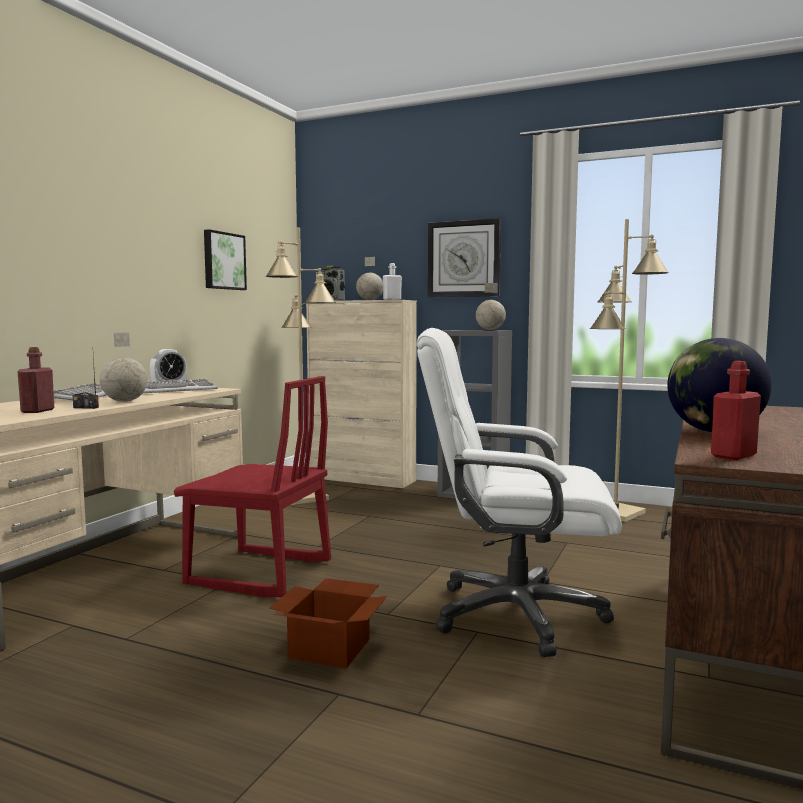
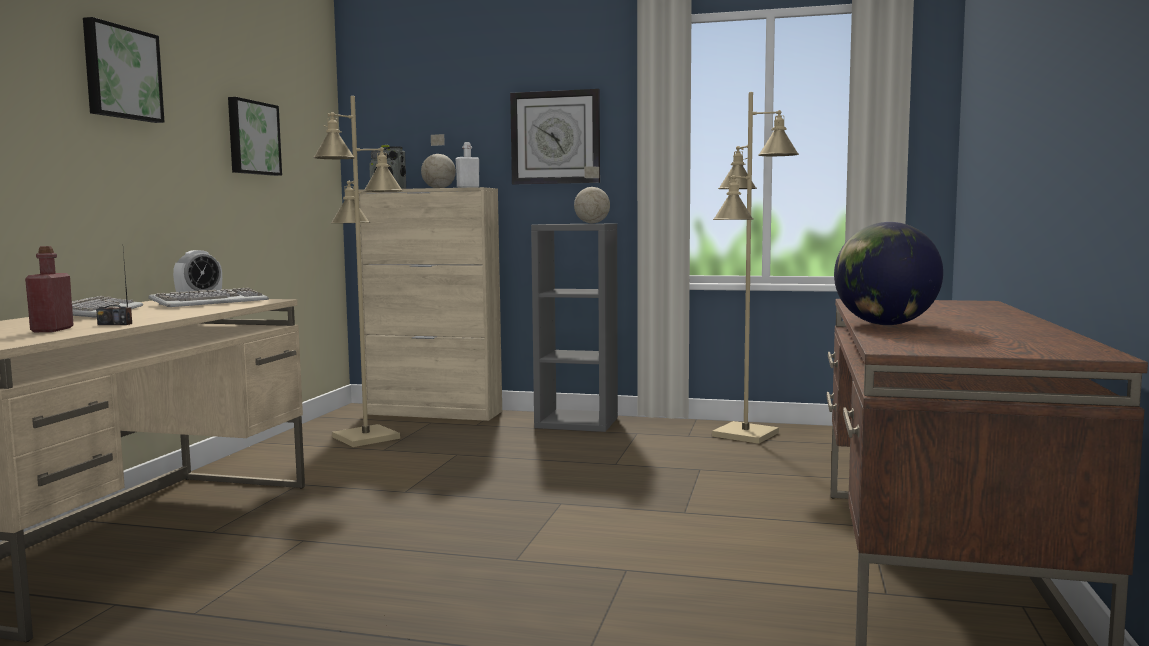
camera: 10 degrees left, 0 degrees up
(116, 213) = (121, 73): none -> picture
(125, 401) = (160, 316): globe -> none
(259, 574) = (340, 528): red chair -> none
(332, 648) = (460, 601): cardboard box -> none
(515, 614) = (663, 548): white office chair -> none
(733, 456) = (919, 345): red bottle -> none

